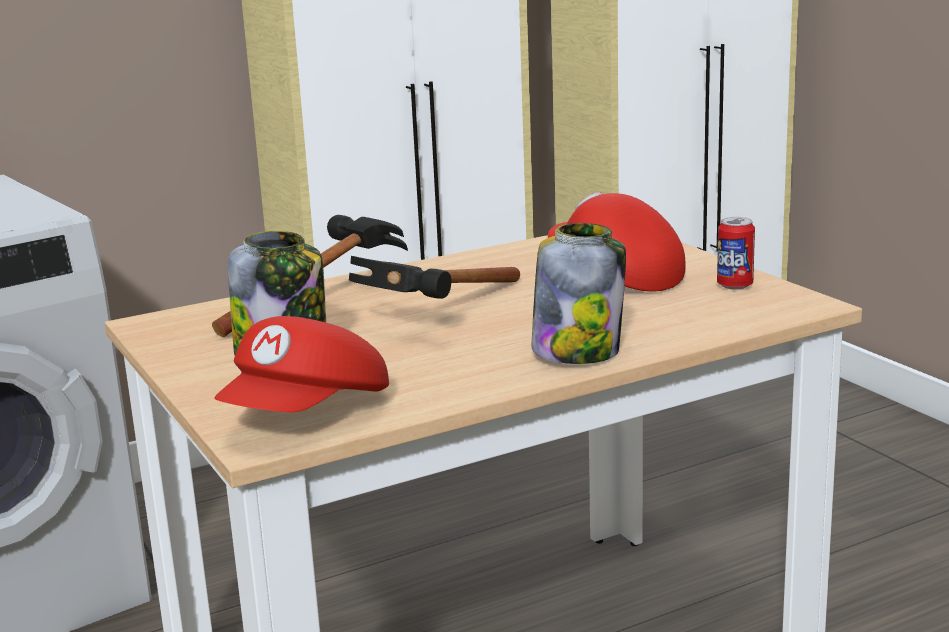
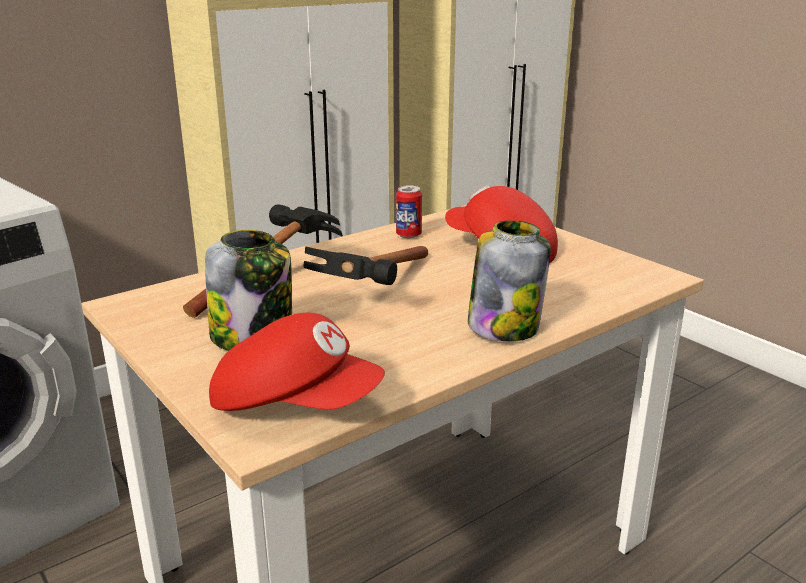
camera: 10 degrees left, 5 degrees up
(308, 414) = (296, 403): red cap -> red cap turned 90 degrees counterclockwise
(734, 285) = (597, 259): can -> can (408, 235)

